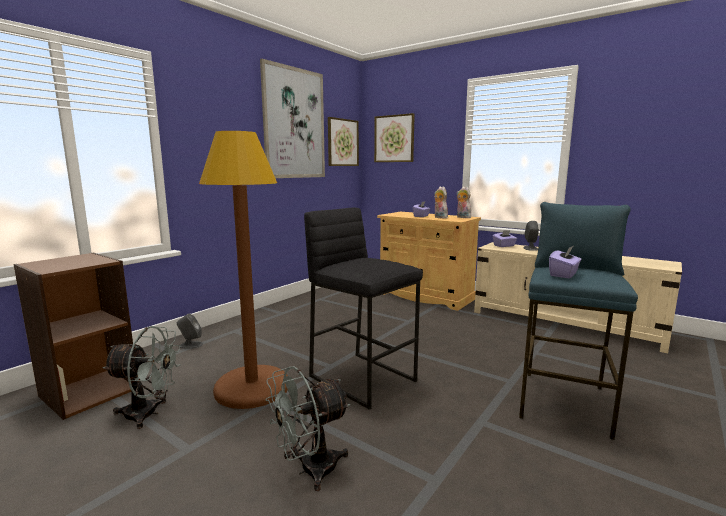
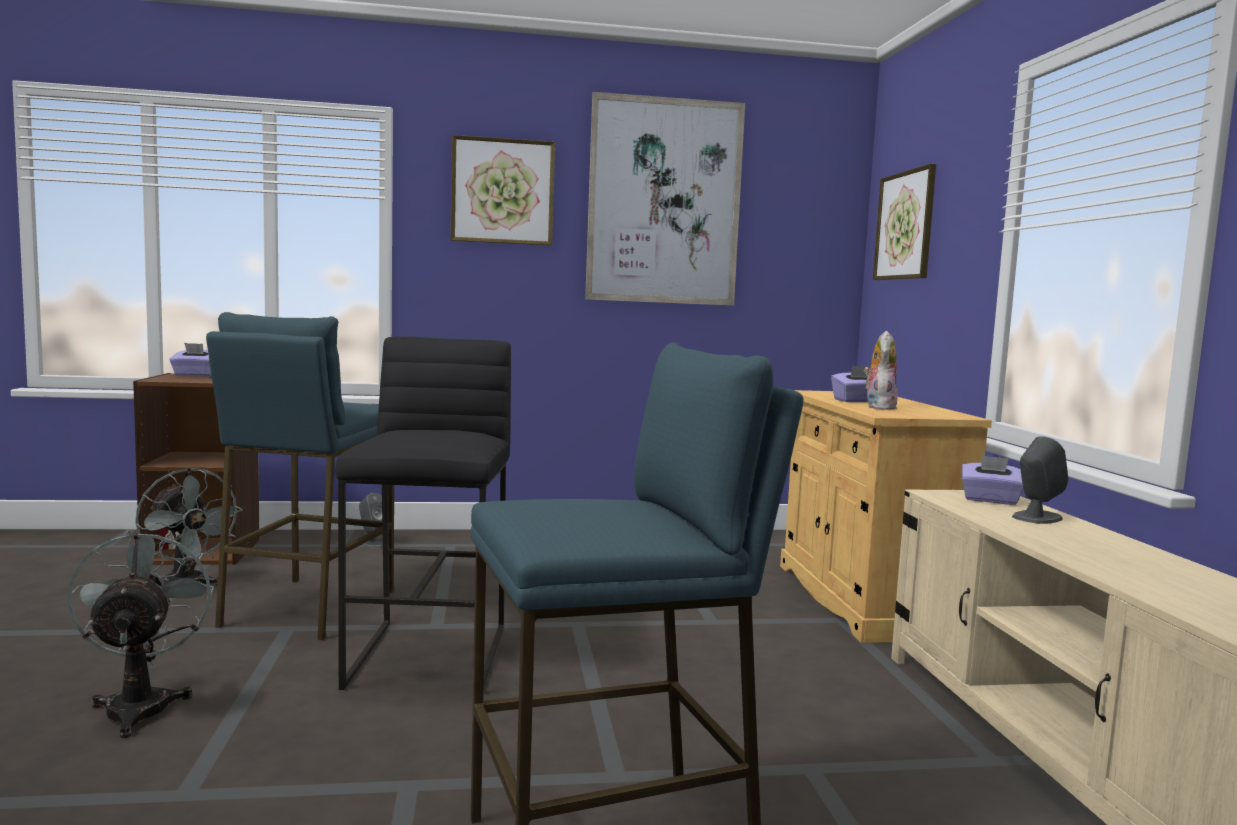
camera: 45 degrees right, 5 degrees down
(252, 388) = (307, 608): brown floor lamp -> blue stool
(309, 470) = (141, 704): grey fan -> grey fan turned 60 degrees clockwise
(342, 142) = (800, 237): picture -> picture (502, 191)
(462, 217) = (936, 414): plush toy -> none
(564, 274) = (554, 505): purple tissue box -> purple tissue box (196, 375)

